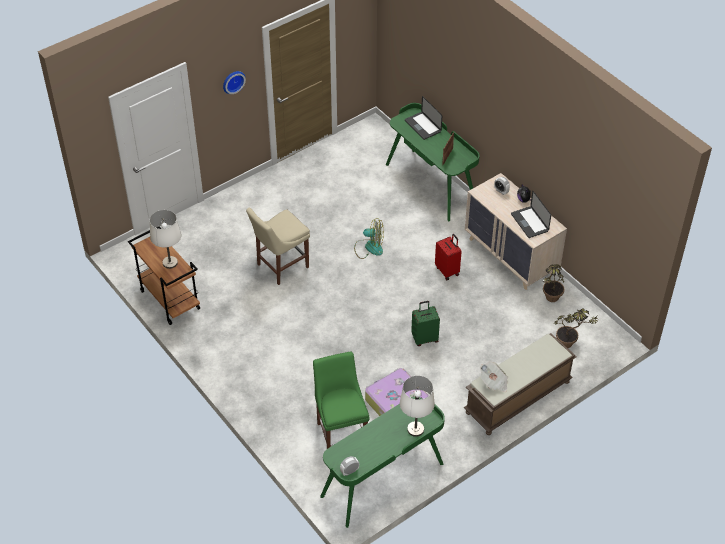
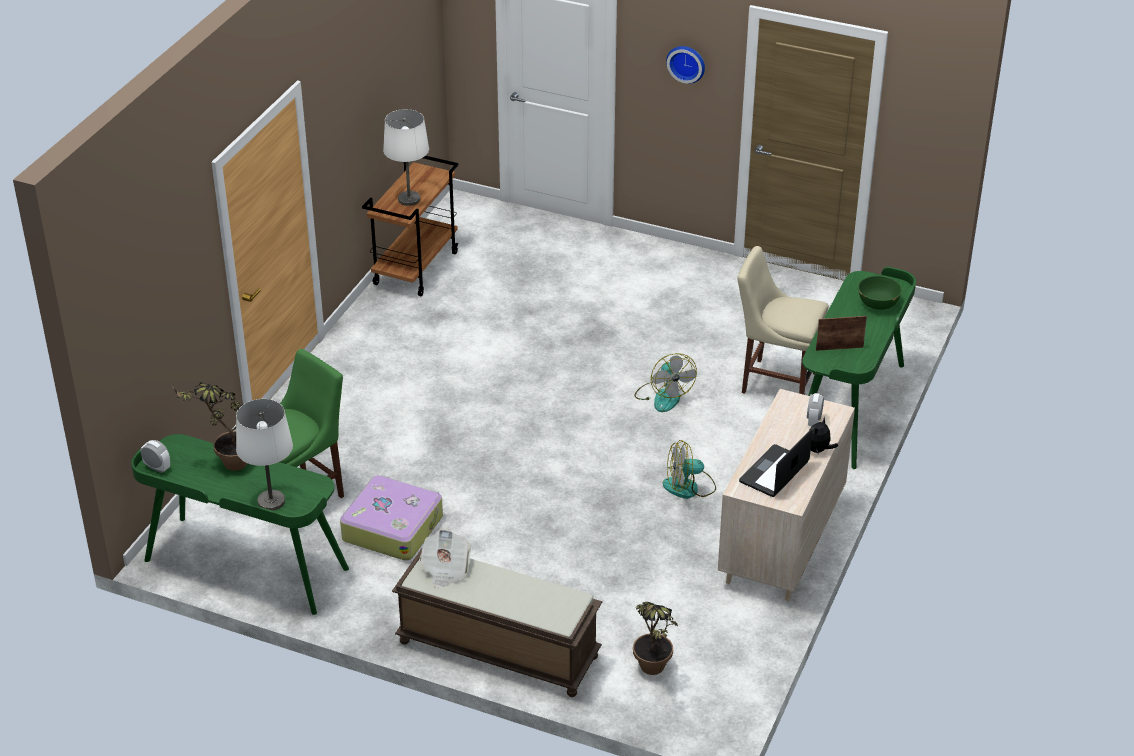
camera: 60 degrees right, 10 degrees down
(280, 266) = (553, 332): beige chair -> beige chair (775, 381)
(422, 126) = (878, 304): laptop -> green bowl
(424, 338) = (536, 512): green suitcase -> none
(447, 271) = (689, 487): red suitcase -> fan
(549, 300) = (727, 617): potted plant -> potted plant (226, 463)

